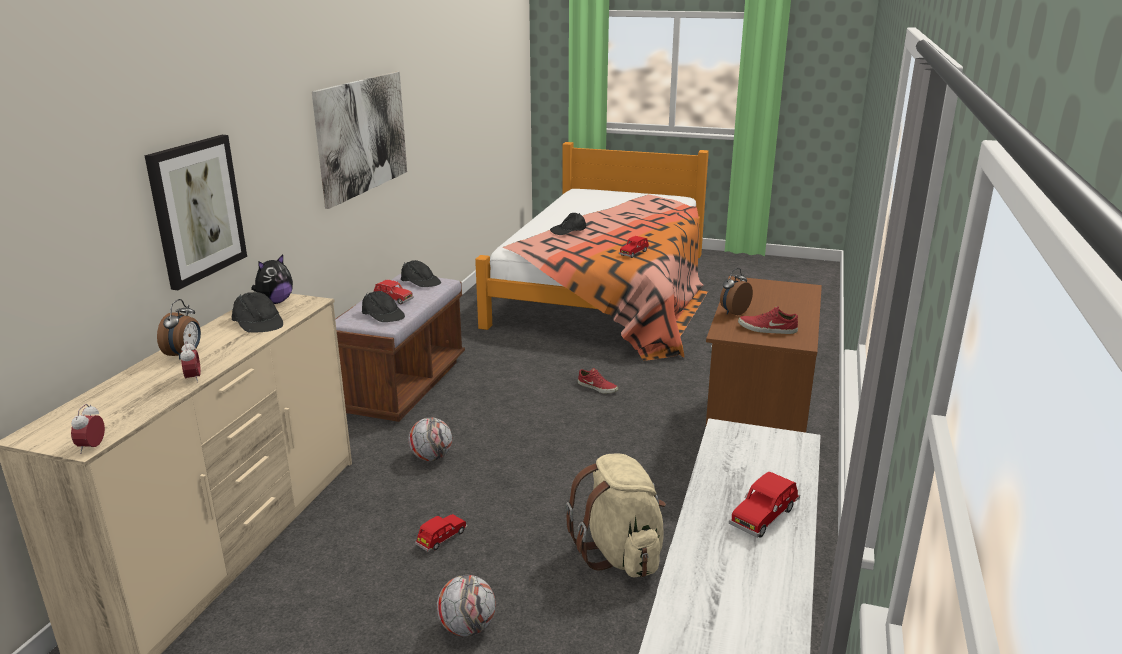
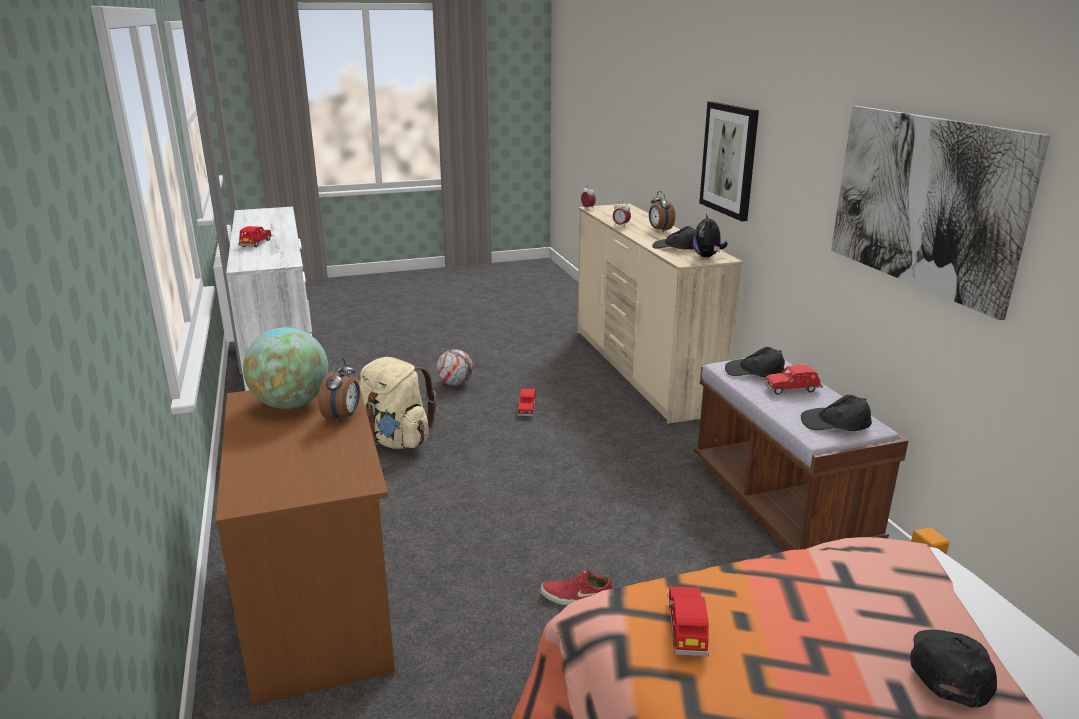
camera: 145 degrees right, 0 degrees up
(431, 457) = (621, 450): football -> none
(767, 329) = (291, 404): red shoe -> globe

